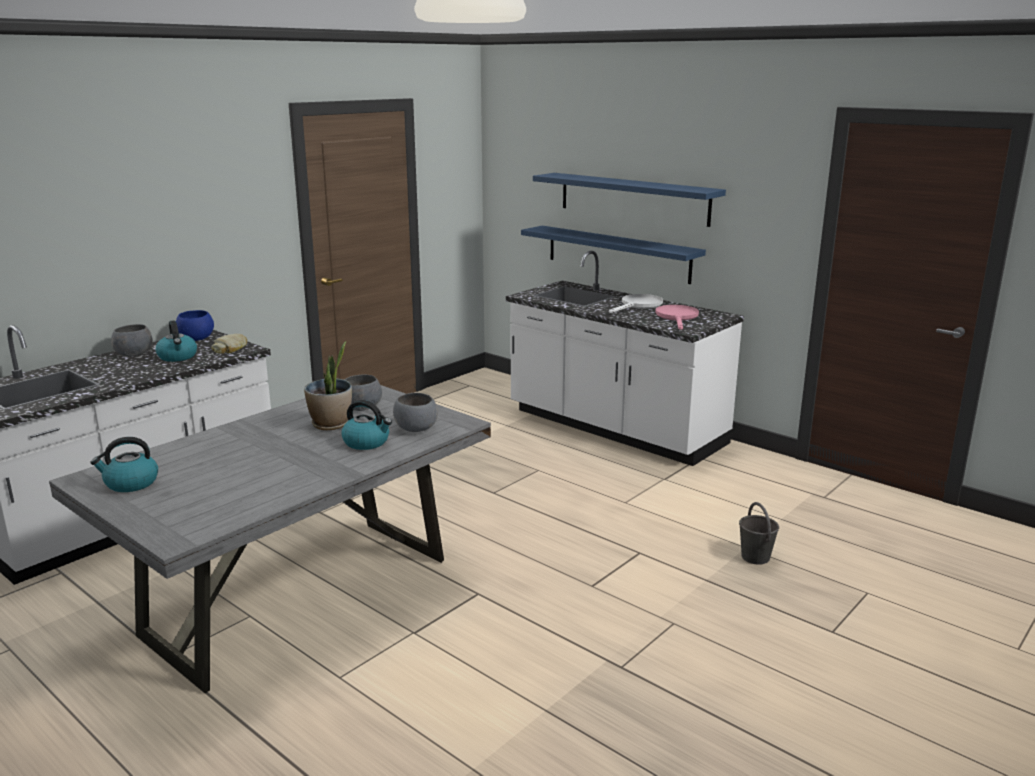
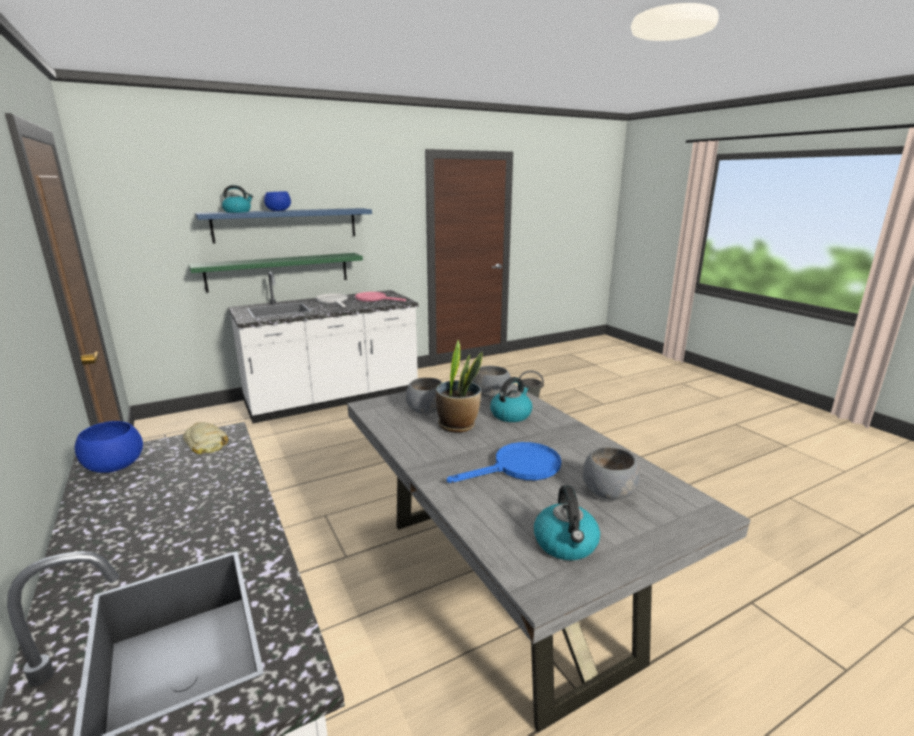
camera: 70 degrees left, 0 degrees up
(133, 354) = (107, 521): grey bowl -> grey bowl (608, 492)
(178, 357) = (186, 481): kettle -> kettle (238, 212)
(249, 457) = (519, 468): none -> blue frying pan
(615, 180) = (278, 210): none -> blue bowl
(617, 253) = (278, 271): blue shelf -> green shelf

